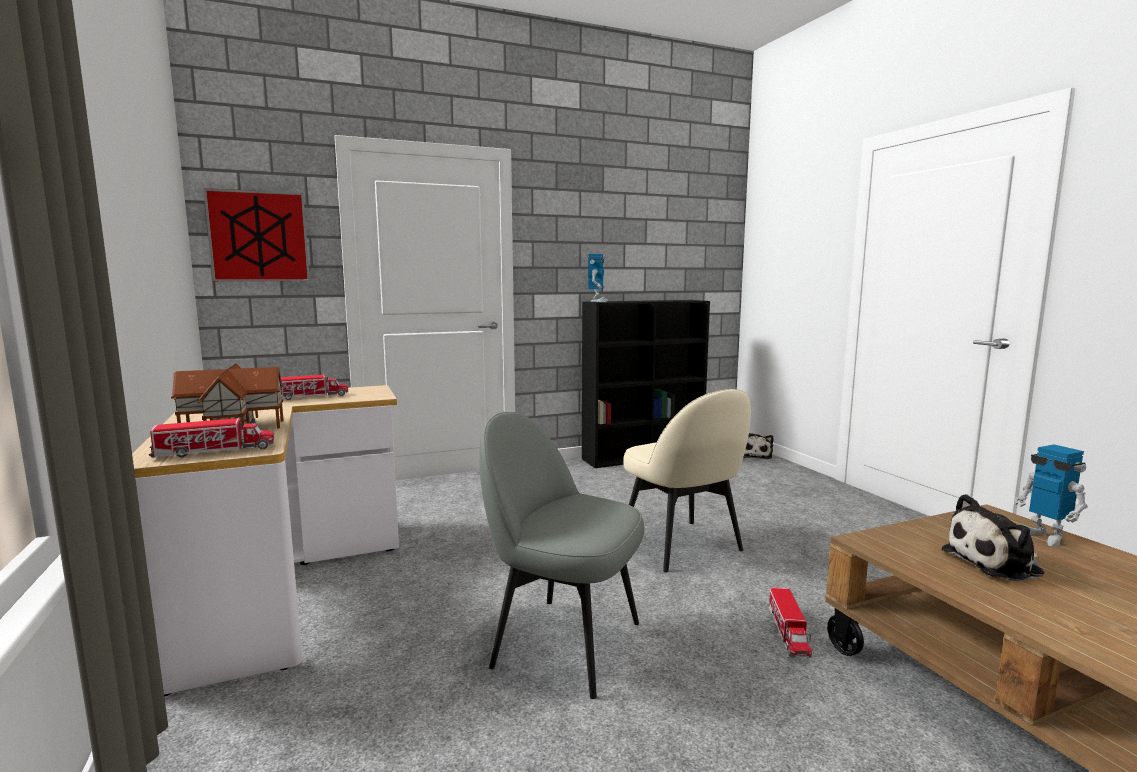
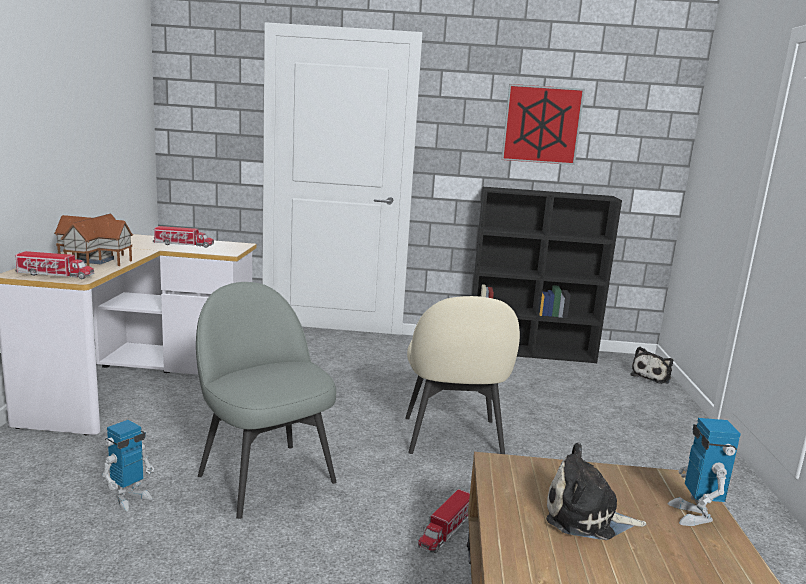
camera: 25 degrees right, 5 degrees up
(259, 236) = (201, 108): picture -> picture (542, 124)
(597, 301) = (494, 188): toy robot -> toy robot (130, 498)

